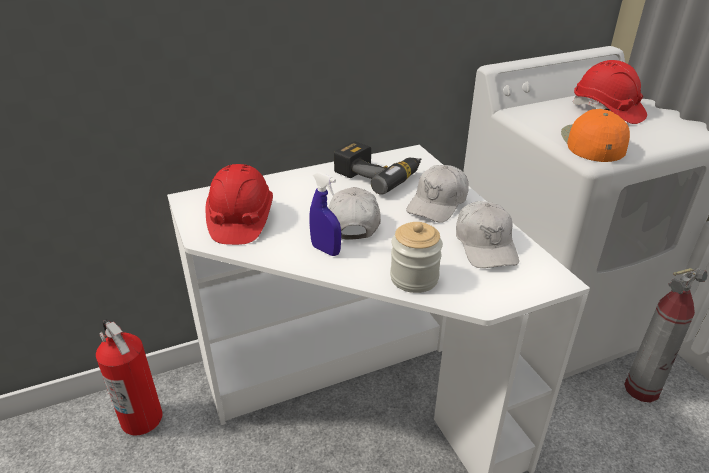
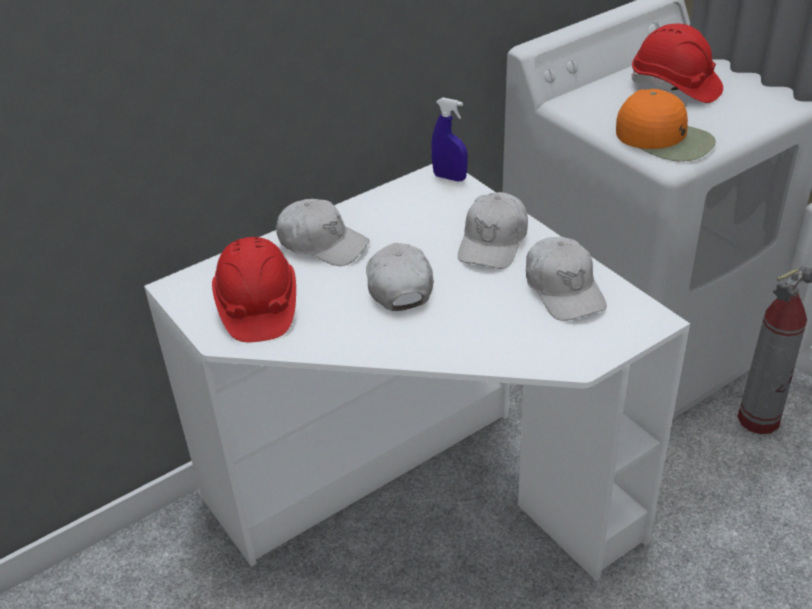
camera: 10 degrees left, 5 degrees up
(142, 418) = (143, 578): fire extinguisher -> none
(307, 186) = (322, 243): none -> white cap
(326, 250) = (378, 328): blue spray bottle -> blue spray bottle (449, 177)
(378, 174) = (407, 212): power drill -> none
(414, 278) = (493, 346): jar -> none
(592, 142) = (665, 138): orange cap -> orange cap turned 135 degrees clockwise

